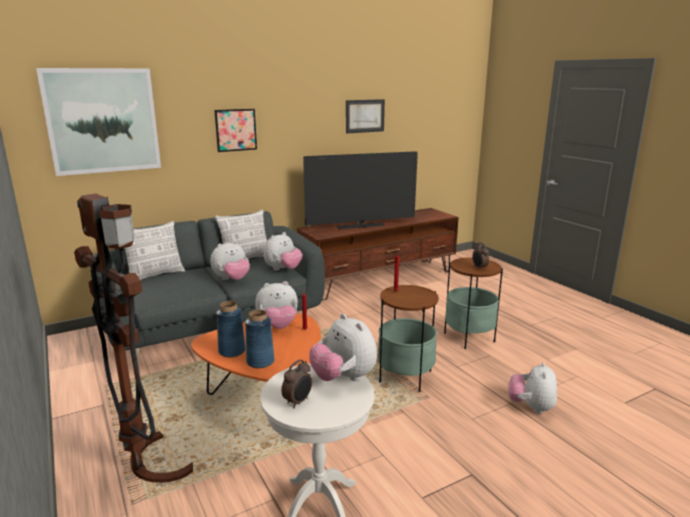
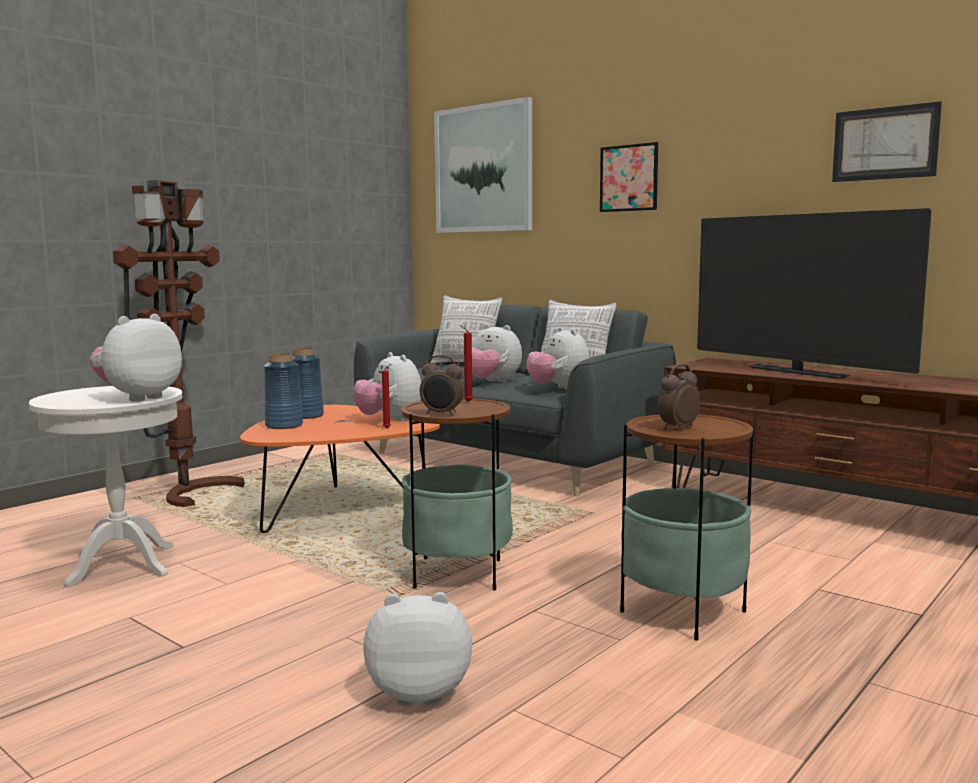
camera: 70 degrees right, 10 degrees down
(283, 269) = (559, 389): plush toy -> plush toy turned 45 degrees clockwise
(298, 402) = (86, 393): alarm clock -> alarm clock (442, 414)

